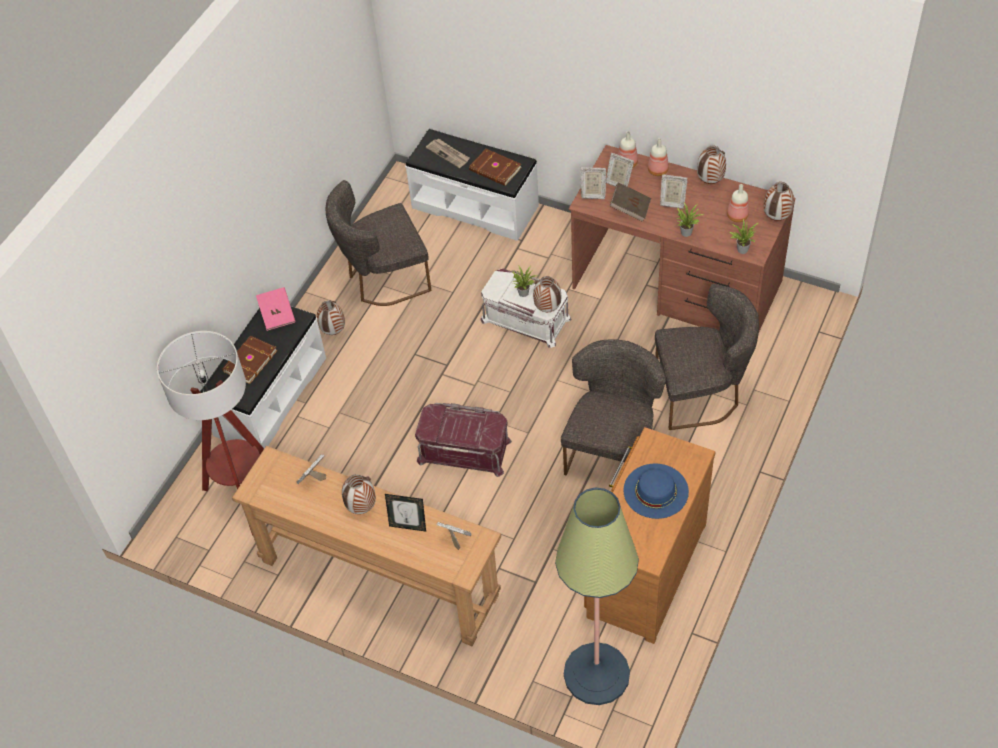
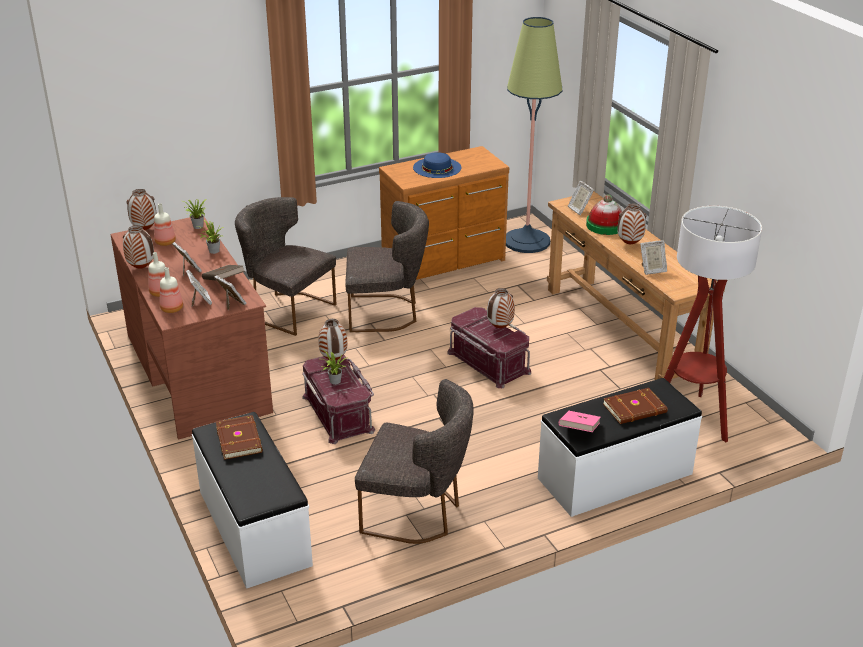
camera: 145 degrees left, 20 degrees down
(333, 331) = (510, 496): vase -> vase (500, 328)
(408, 526) = (605, 225): picture frame -> hat
(448, 154) = (258, 480): newspaper -> none
(525, 320) = (339, 413): white storage box -> red storage box
(613, 451) = (386, 313): grey chair -> grey chair turned 150 degrees counterclockwise

